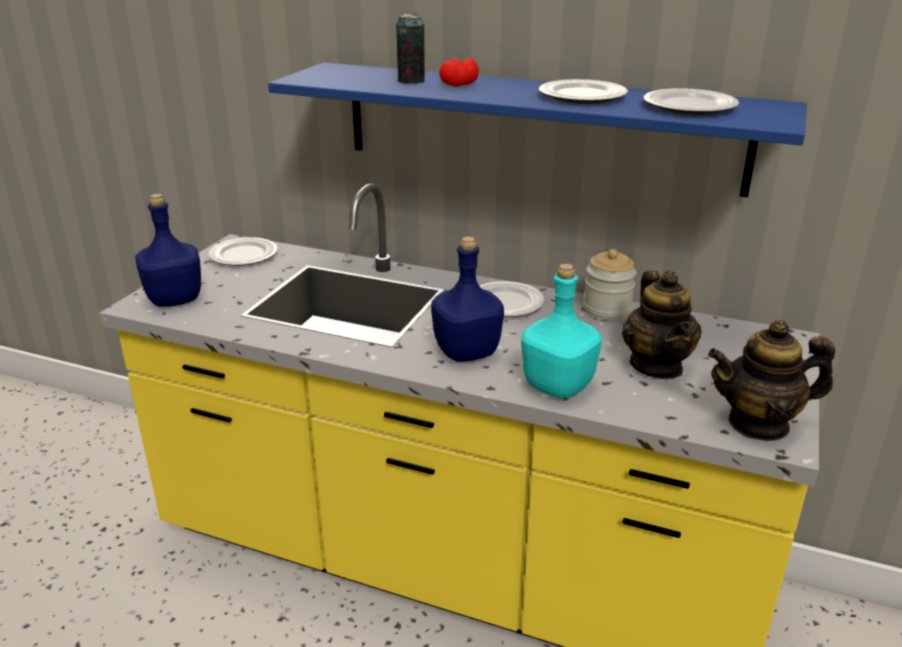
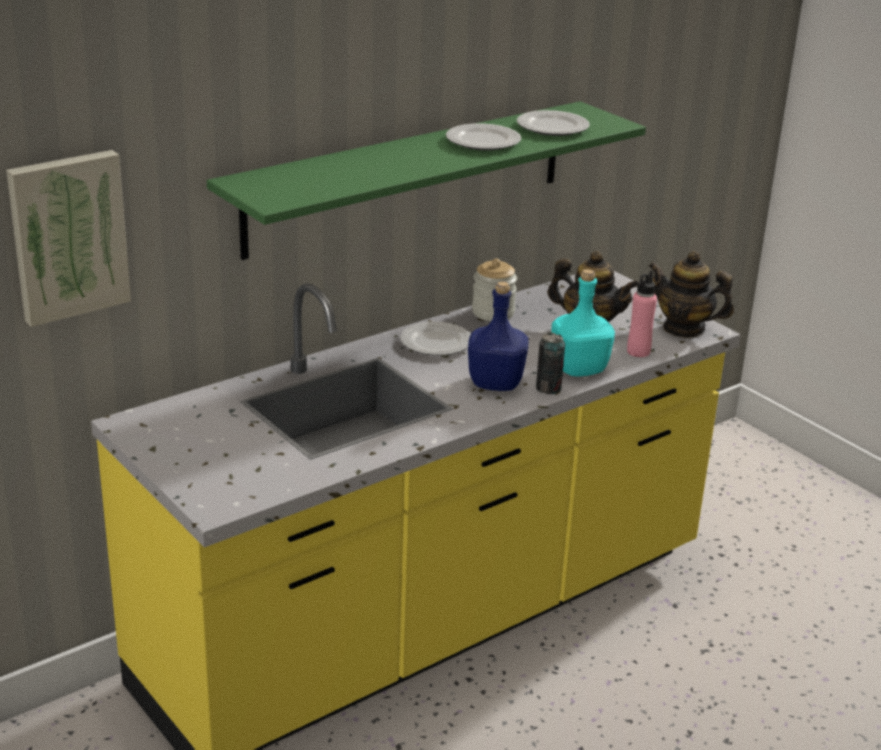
camera: 60 degrees left, 0 degrees up
(176, 299) = (228, 483): blue bottle -> none
(215, 76) = (68, 236): none -> picture
(243, 255) = (166, 426): plate -> none
(411, 81) = (350, 171): can -> can (548, 388)
(459, 84) = (386, 160): tomato -> none
(538, 126) = (409, 177): blue shelf -> green shelf
(651, 409) = (638, 352): none -> pink bottle
(759, 424) = (684, 328): teapot -> teapot turned 90 degrees clockwise

